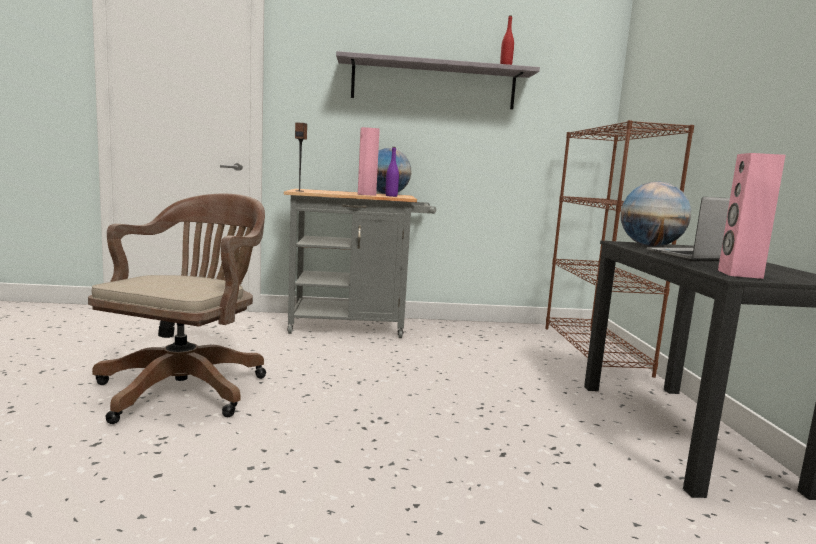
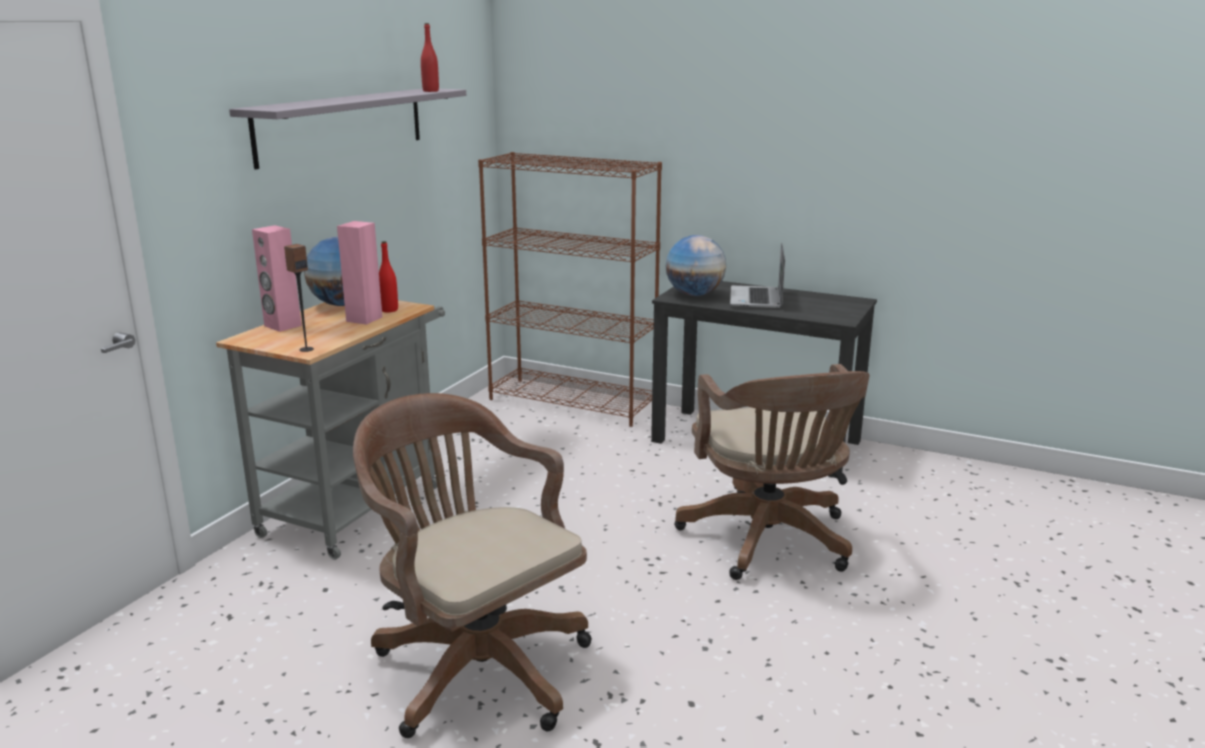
camera: 60 degrees left, 10 degrees up
(391, 196) = (389, 310): purple bottle -> red bottle
(478, 472) = (770, 542): none -> brown office chair
(739, 274) = (834, 315): pink speaker -> pink speaker (282, 326)

